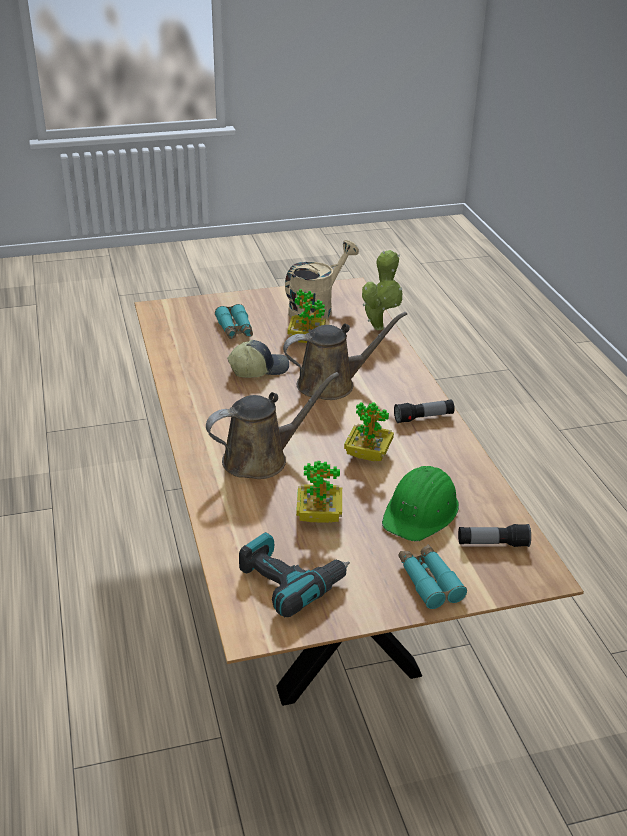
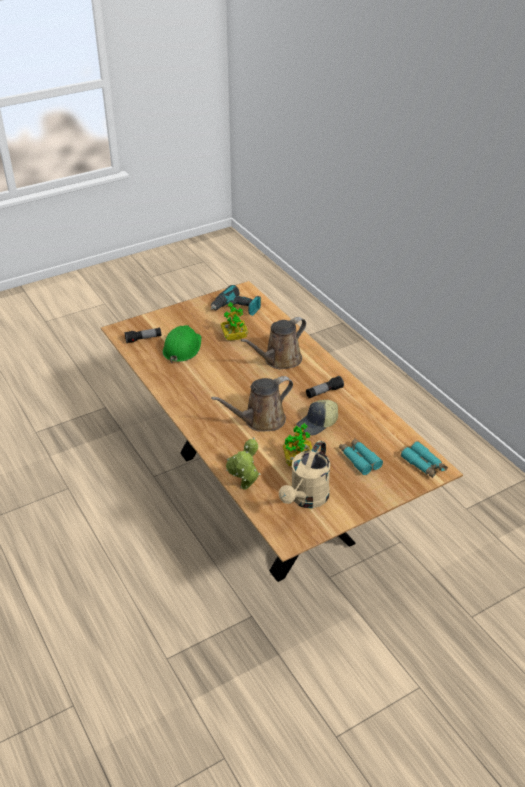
camera: 165 degrees right, 5 degrees up
(368, 454) = (219, 374): potted plant -> none
(423, 418) = (191, 405): flashlight -> flashlight (324, 392)
(429, 581) = (173, 318): turquoise binoculars -> turquoise binoculars (423, 465)

